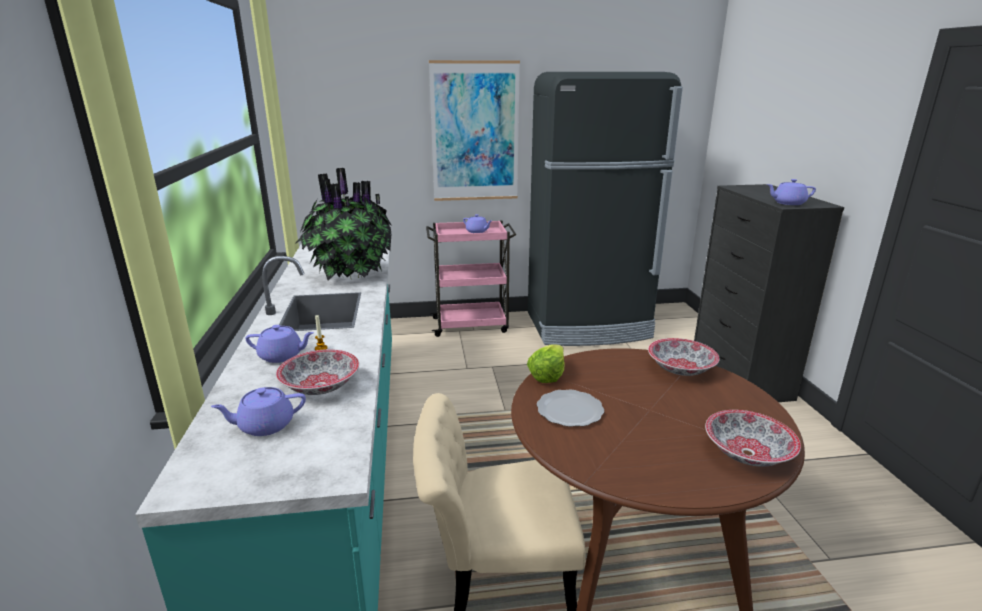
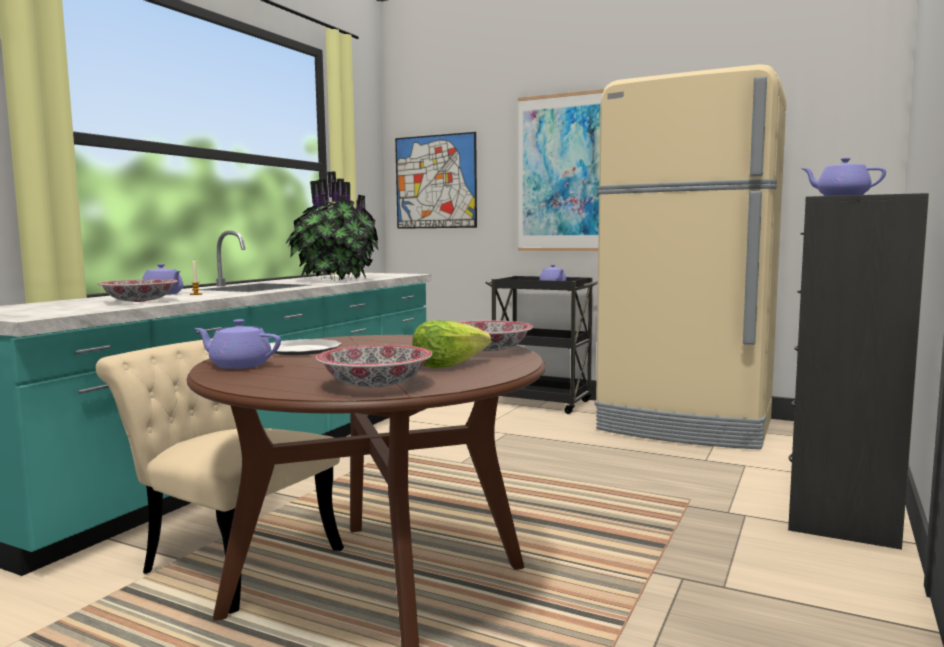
camera: 35 degrees right, 15 degrees down
(265, 425) = (61, 305): purple teapot -> purple teapot (239, 365)
(343, 137) = (435, 182): none -> picture
(471, 325) = (542, 403): pink cart -> black cart
(547, 375) = (348, 338): lettuce -> lettuce (448, 365)
(588, 326) = (685, 426): black fridge -> beige fridge

